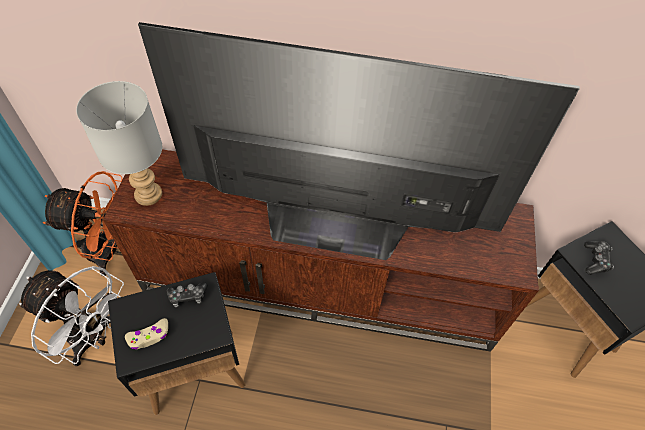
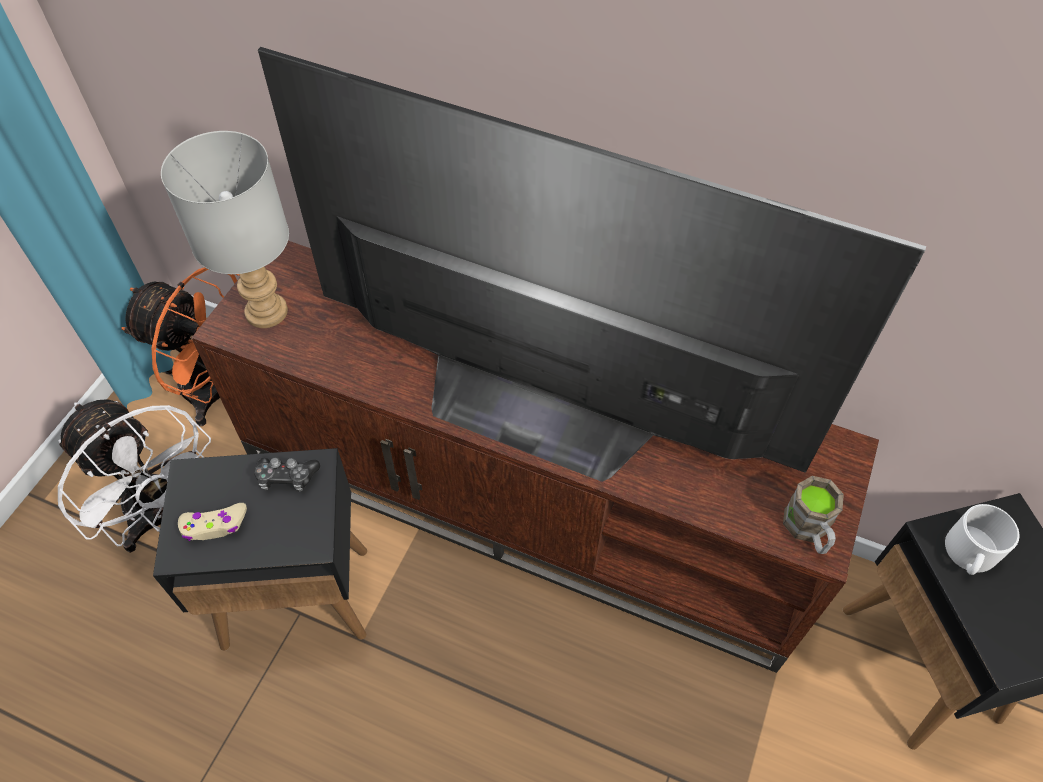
camera: 15 degrees right, 0 degrees up
(510, 265) = (808, 530): none -> brown mug
(595, 260) = (969, 554): game controller -> white mug

